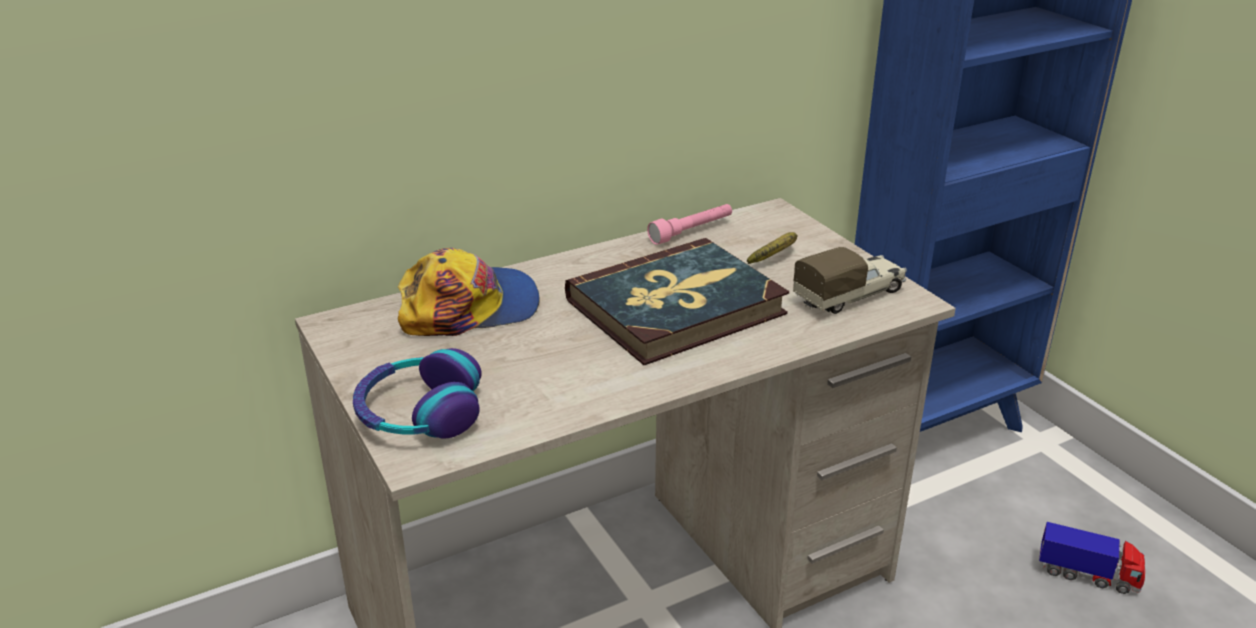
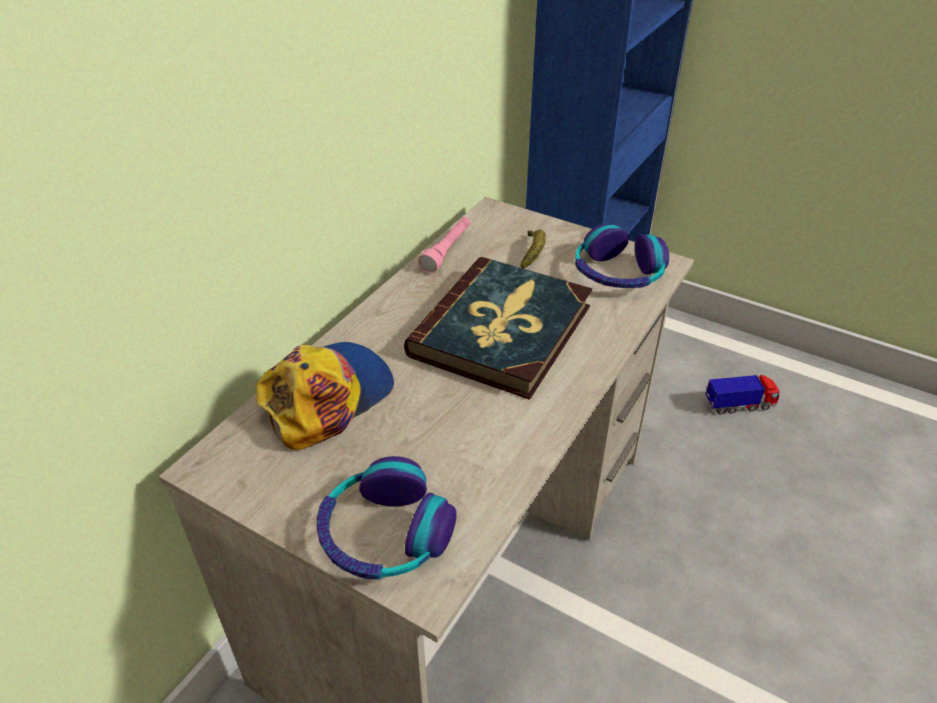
camera: 30 degrees left, 10 degrees up
(850, 296) = (618, 273): toy truck -> headphones

